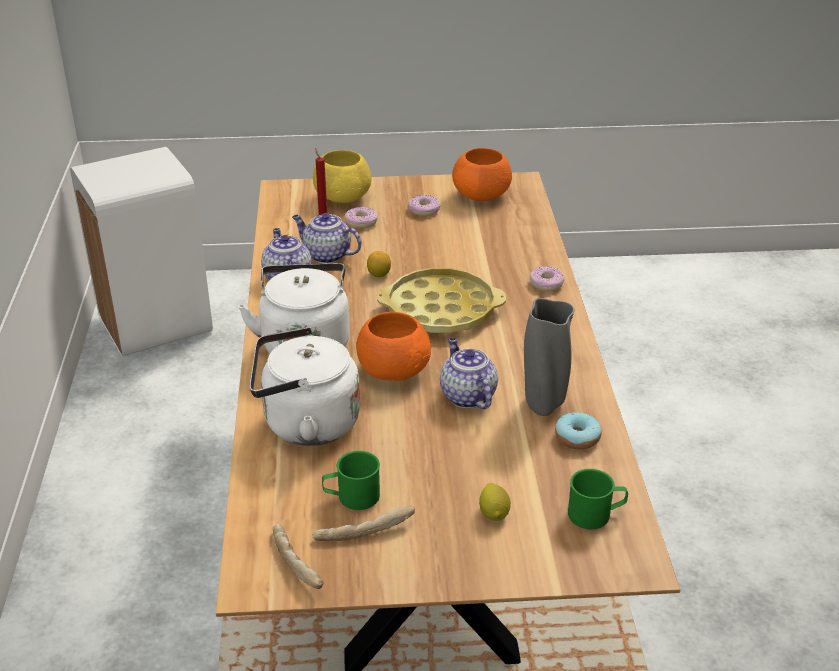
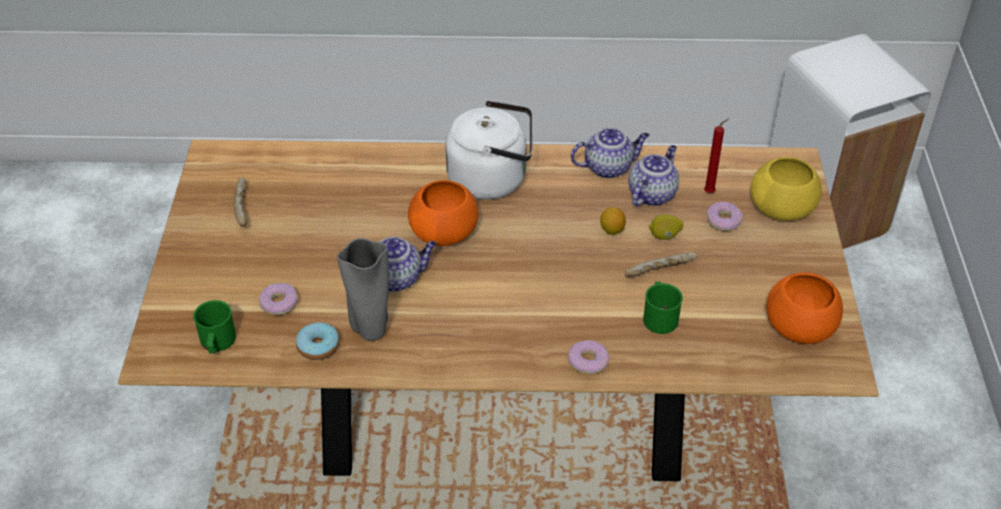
camera: 95 degrees right, 10 degrees up
(297, 563) = (222, 174): bread -> bread (660, 271)
(305, 424) = (378, 178): white kettle -> none
(352, 497) = (283, 202): green mug -> green mug (659, 316)
(424, 210) = (755, 273): donut -> donut (279, 303)
(441, 309) = (542, 271): yellow tray -> none
(494, 513) = (239, 280): lemon -> lemon (664, 236)

